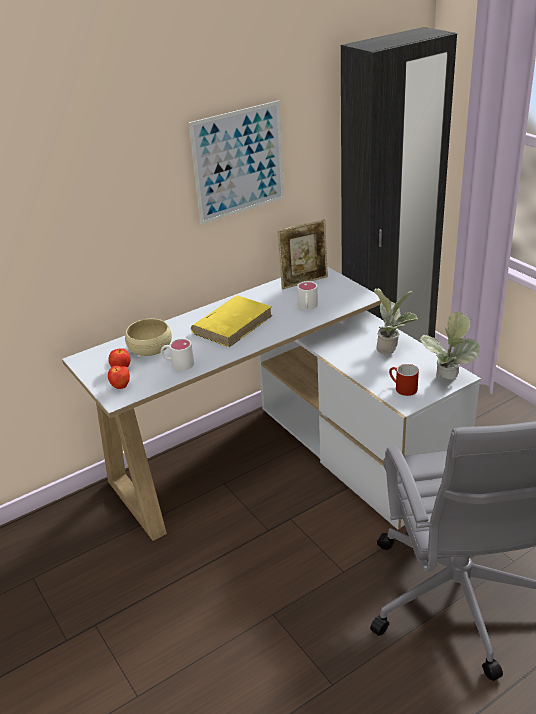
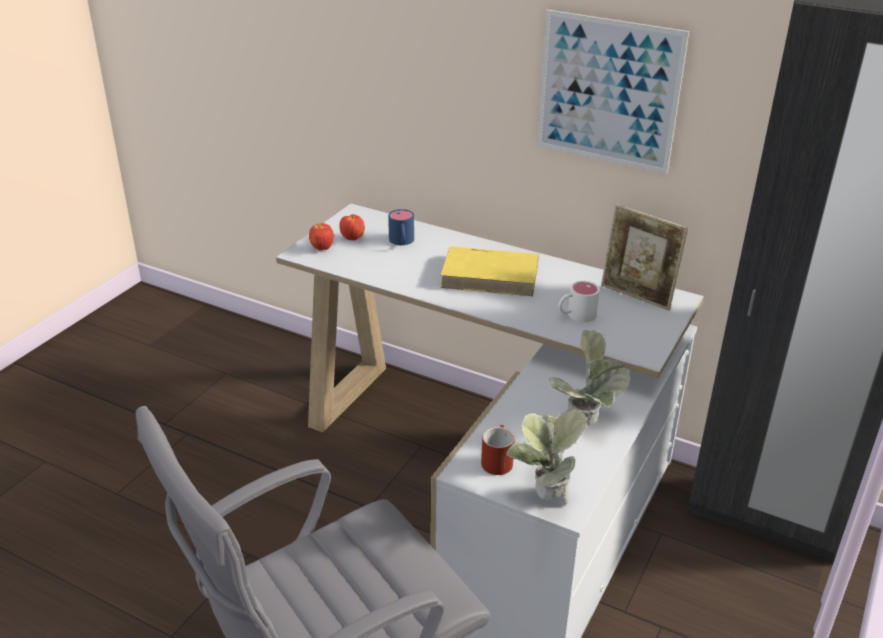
camera: 60 degrees right, 0 degrees up
(150, 348) = (402, 242): beige bowl -> blue mug
(178, 363) = (384, 266): white mug -> none

